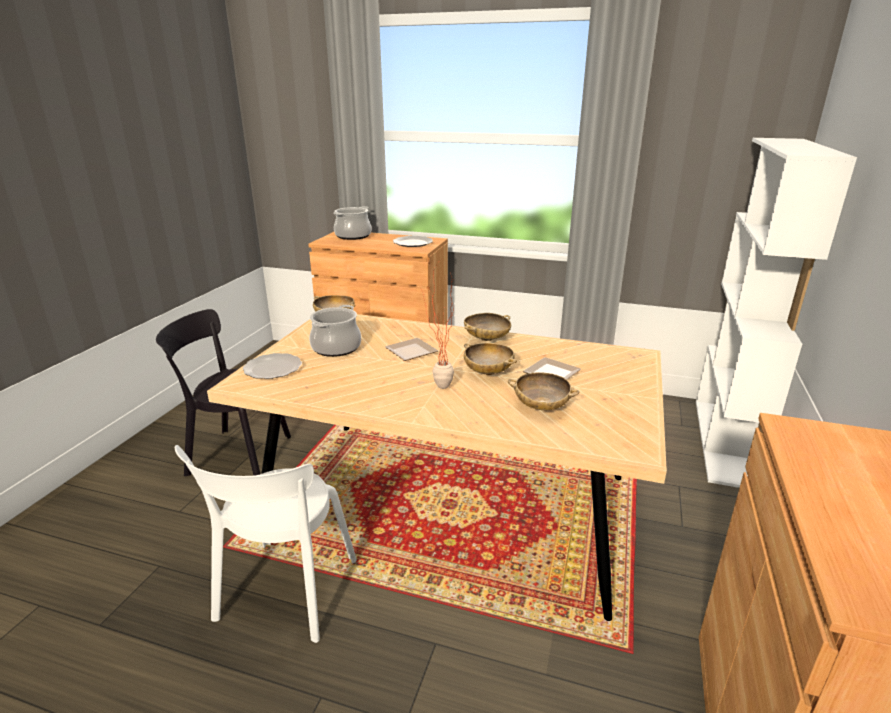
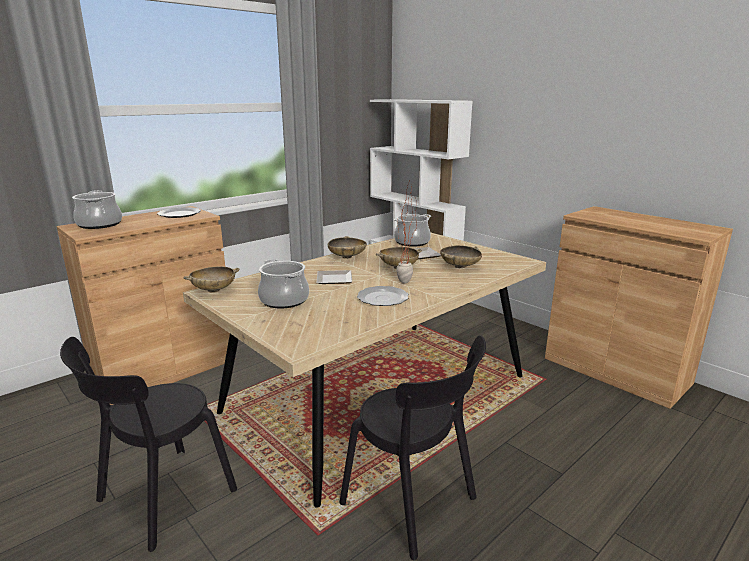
camera: 60 degrees left, 5 degrees down
(273, 368) = (287, 329): plate -> plate (382, 298)
(285, 594) = (413, 504): white chair -> black chair
(594, 356) = (412, 242): none -> cooking pot

